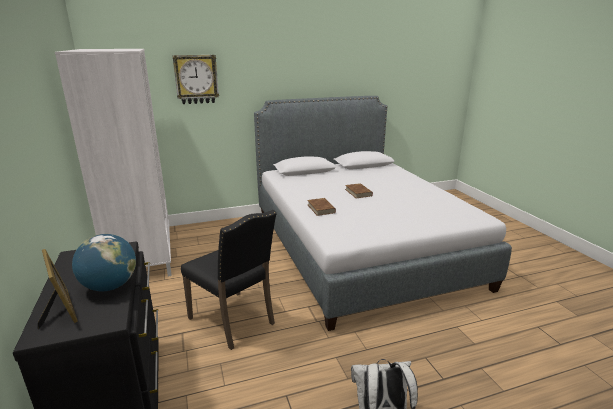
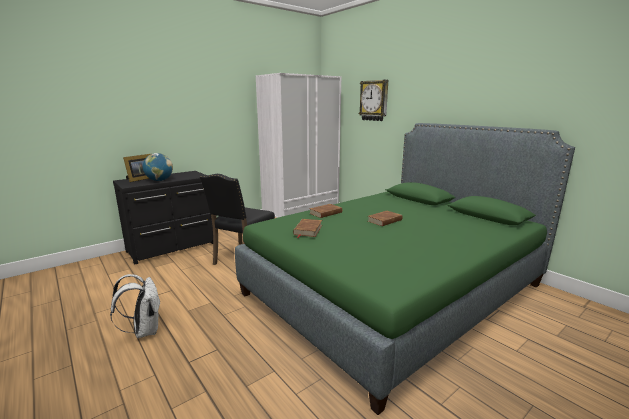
camera: 70 degrees right, 5 degrees down
(358, 247) = (394, 289): grey bed -> green bed
(371, 222) = (308, 230): none -> brown book

